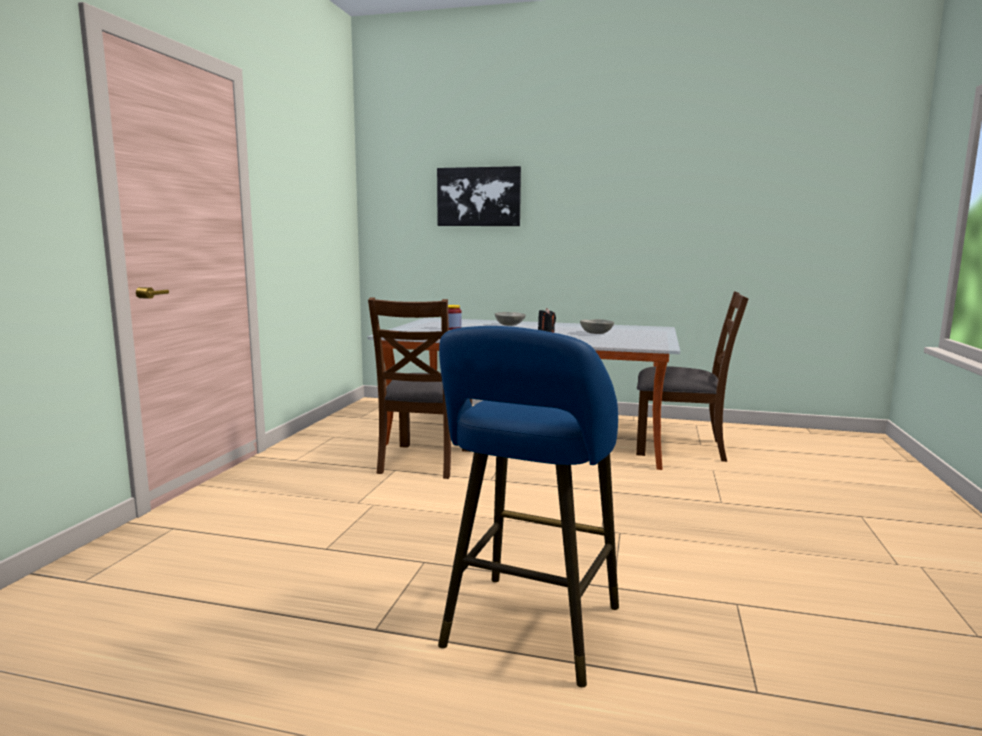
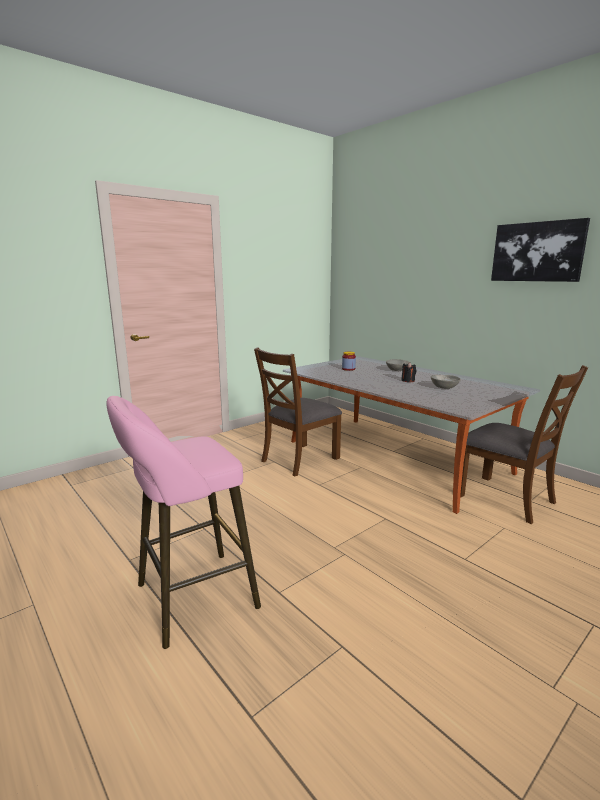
camera: 35 degrees right, 5 degrees up
(479, 197) = (402, 267): picture -> picture (537, 252)
(529, 632) = (189, 598): blue stool -> pink stool

